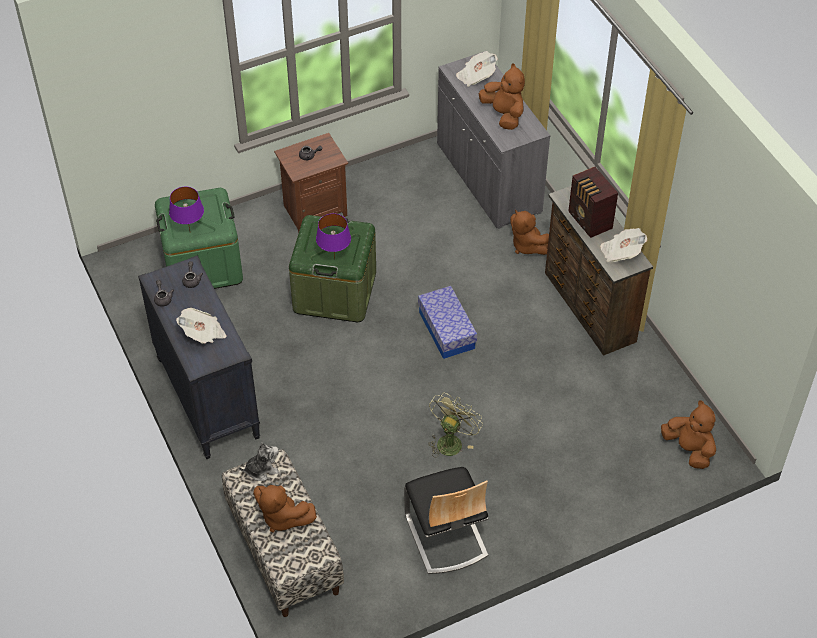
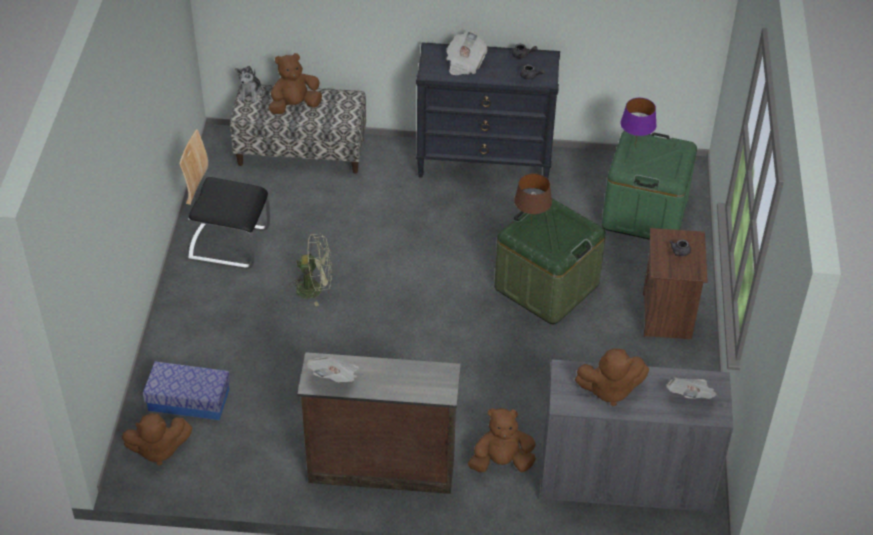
camera: 120 degrees right, 5 degrees down
(261, 470) = (347, 111): plush toy -> plush toy (251, 93)
(334, 259) = (531, 225): purple table lamp -> brown table lamp
(446, 330) = (439, 343): storage box -> storage box (188, 400)
(451, 440) = (315, 289): green fan -> green fan turned 60 degrees counterclockwise
(590, 221) = (396, 376): radio -> none

